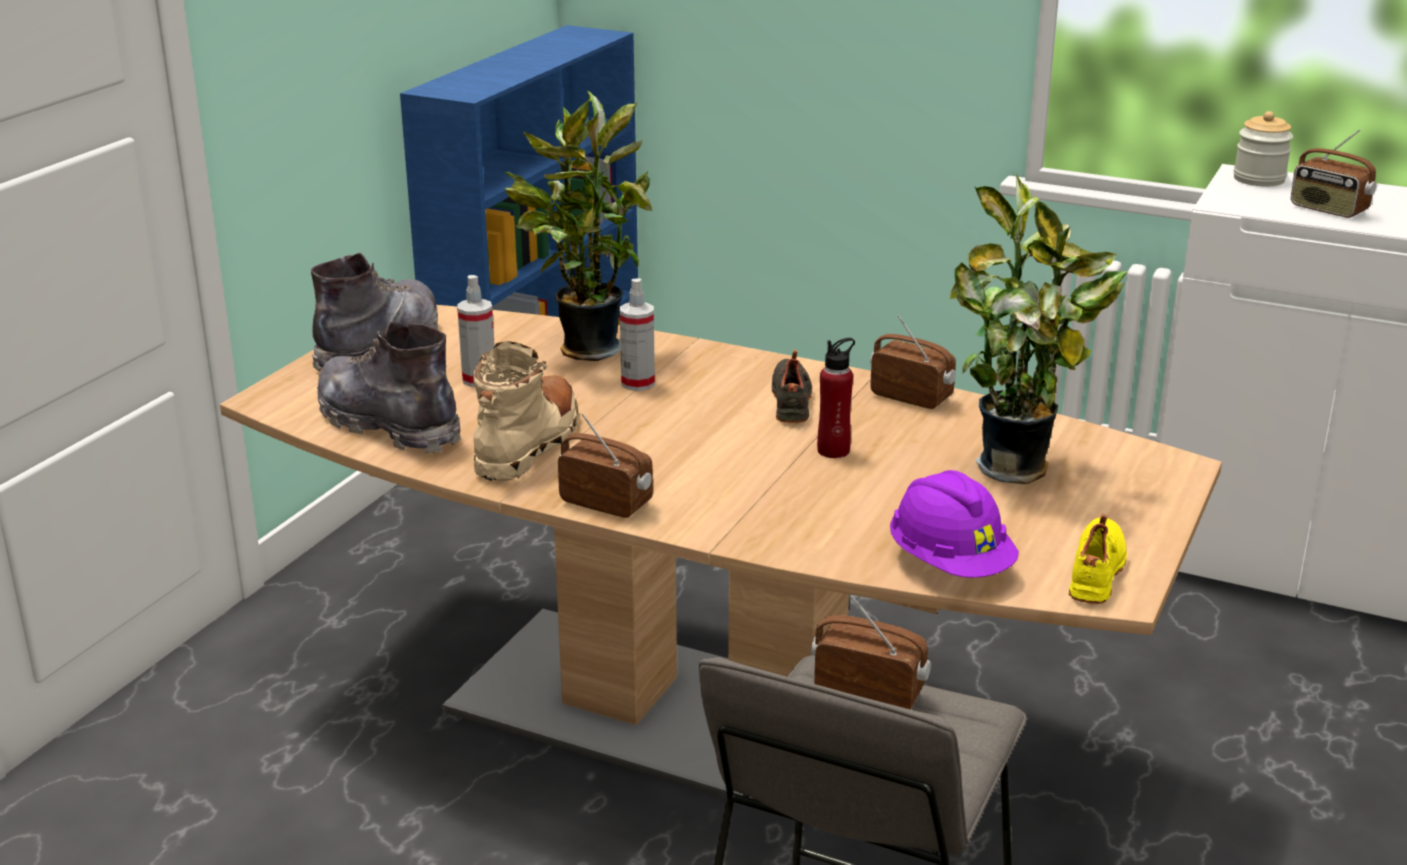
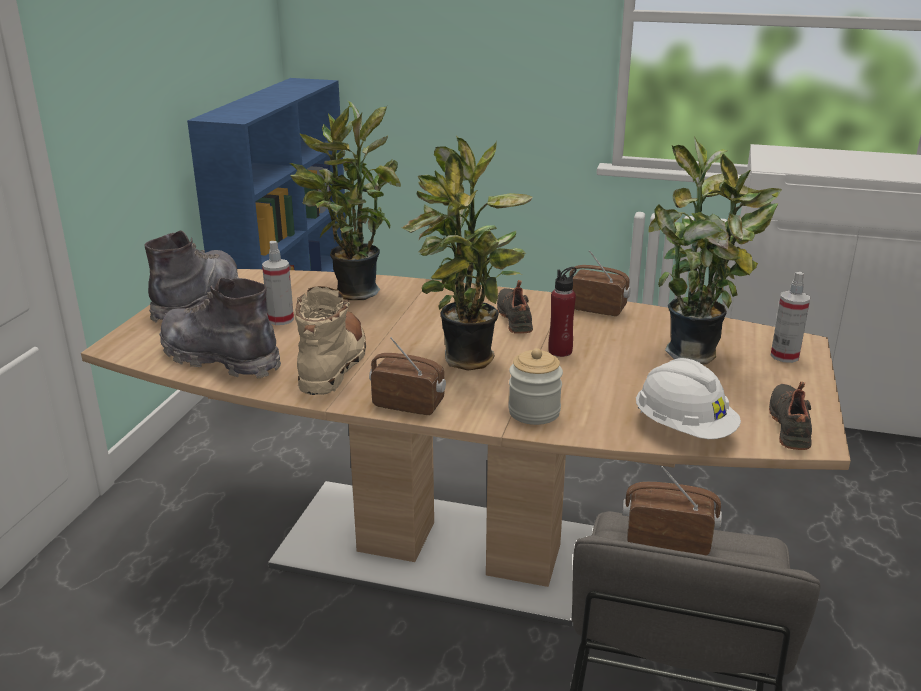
camera: 10 degrees left, 0 degrees up
(638, 383) = (399, 313): spray bottle -> spray bottle (784, 356)
(703, 455) = (467, 362): none -> potted plant
(950, 564) = (683, 429): purple hard hat -> white hard hat
(1098, 572) = (791, 425): yellow shoe -> black shoe
(1259, 179) = (780, 151): jar -> jar (534, 412)
(1328, 210) = (836, 167): radio -> none

